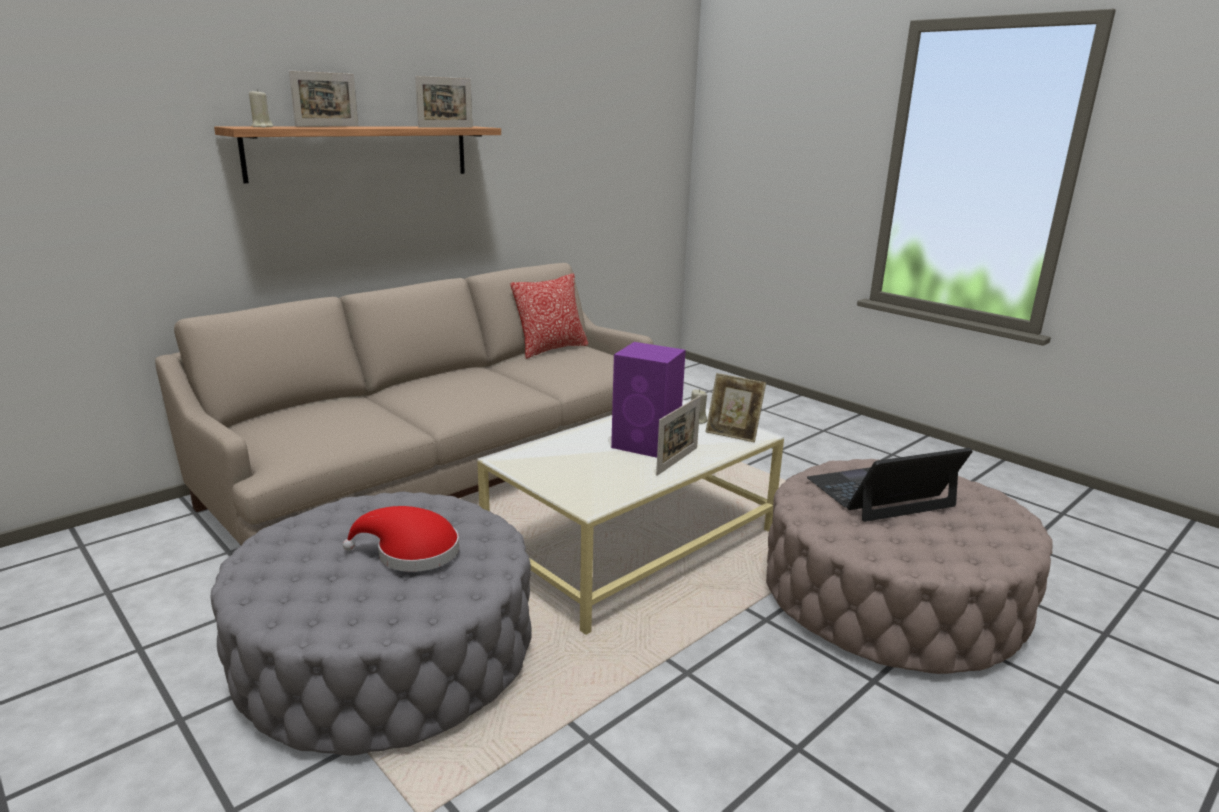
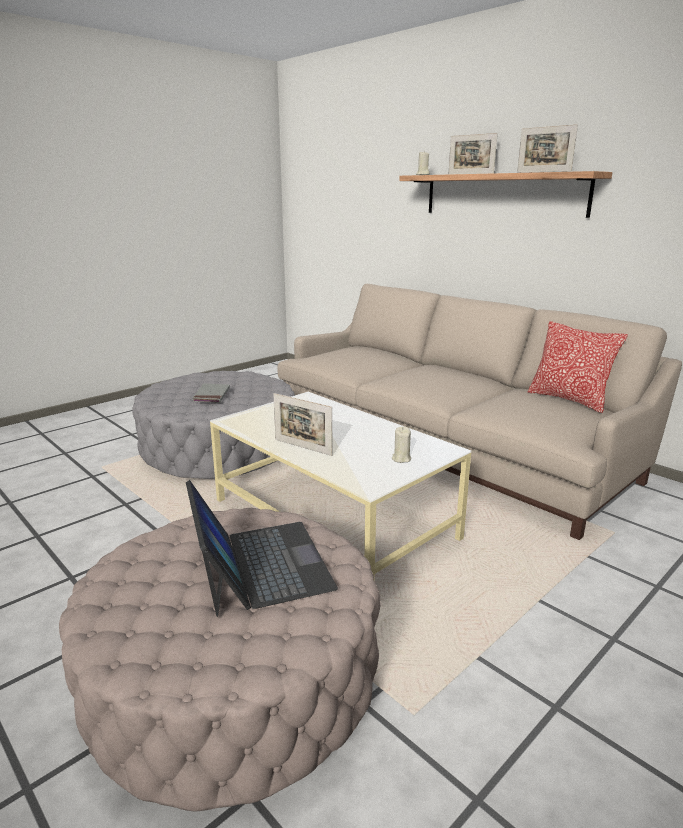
camera: 90 degrees right, 0 degrees up
(411, 553) = (211, 395): red hat -> grey book
(647, 444) = (337, 437): purple speaker -> none
(733, 434) = (369, 473): picture frame -> none

